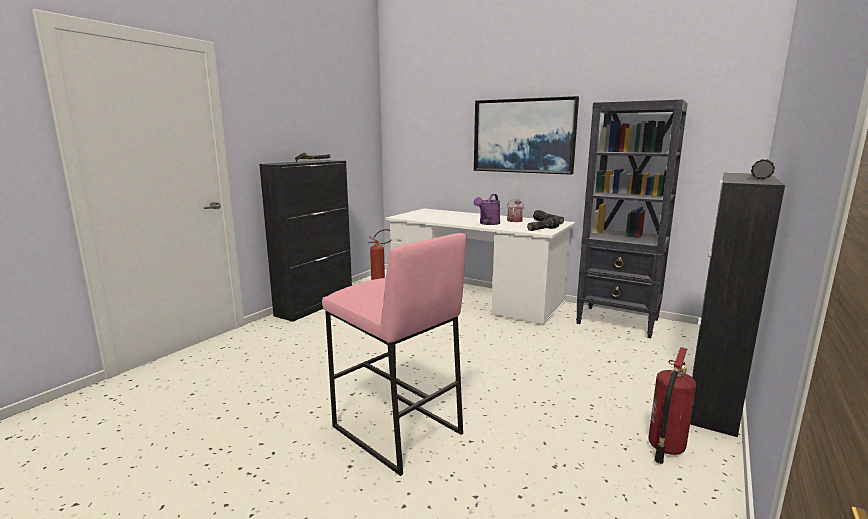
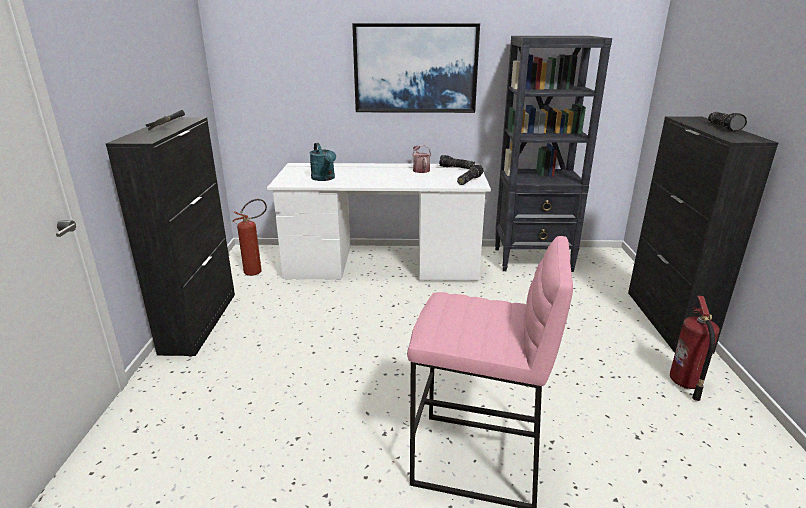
camera: 30 degrees left, 10 degrees up
(431, 217) = (324, 178): none -> turquoise watering can
(488, 223) = (403, 180): purple watering can -> none

